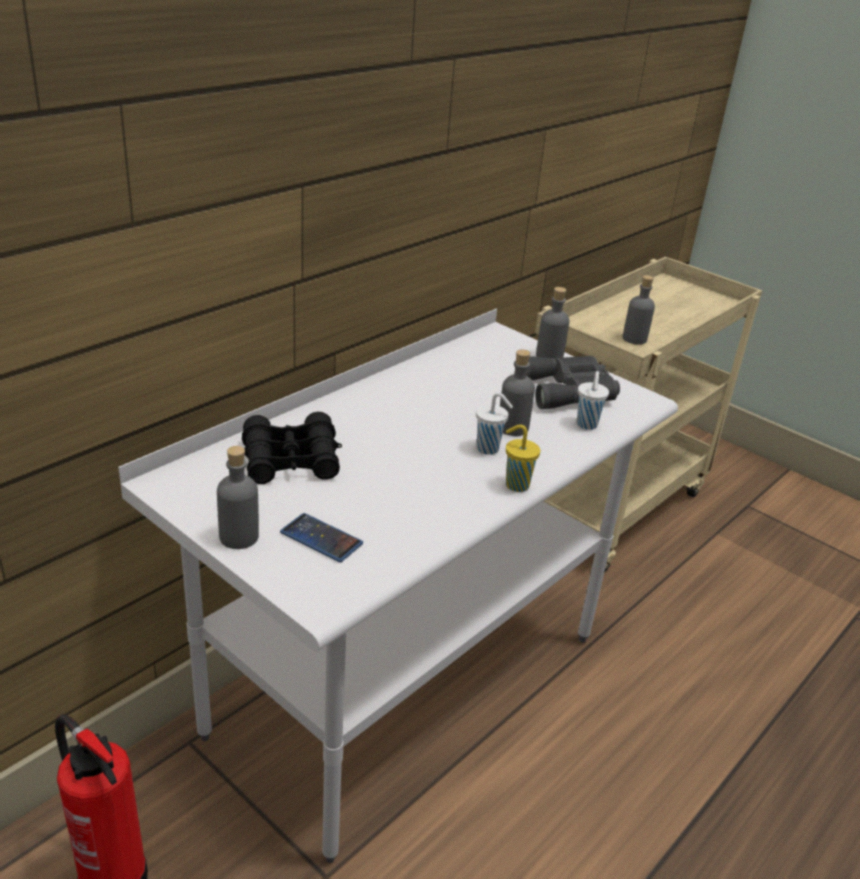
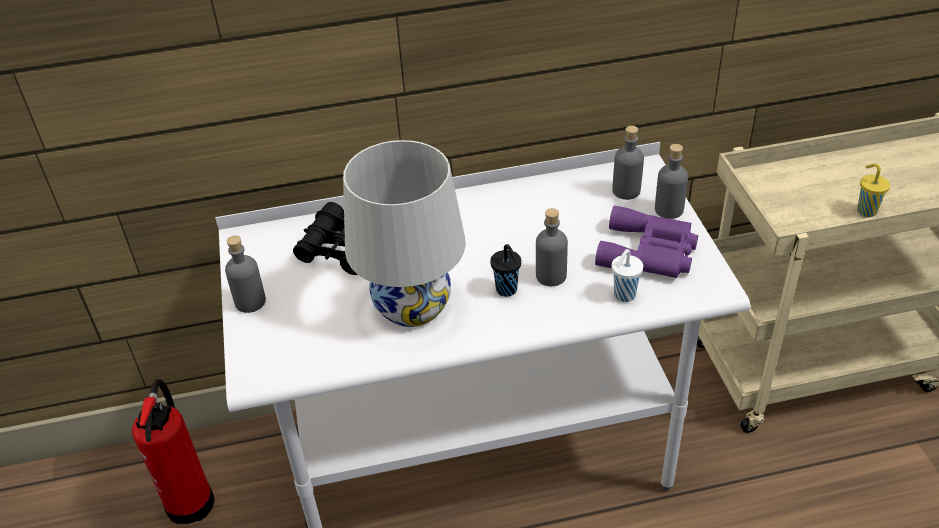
camera: 40 degrees right, 10 degrees up
(321, 538) = (301, 324): phone -> none
(417, 487) = (412, 306): none -> white table lamp
(489, 449) = (507, 290): white cup -> black cup
(515, 485) = (493, 333): yellow cup -> yellow cup (865, 210)
(570, 390) = (649, 253): grey binoculars -> purple binoculars
(634, 339) = (818, 208): grey bottle -> grey bottle (626, 191)

